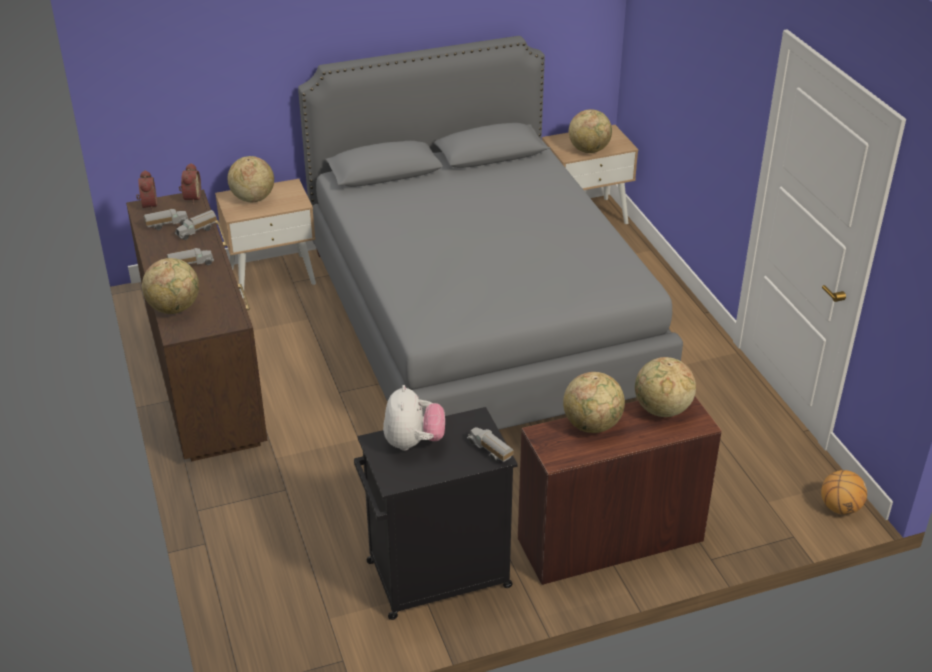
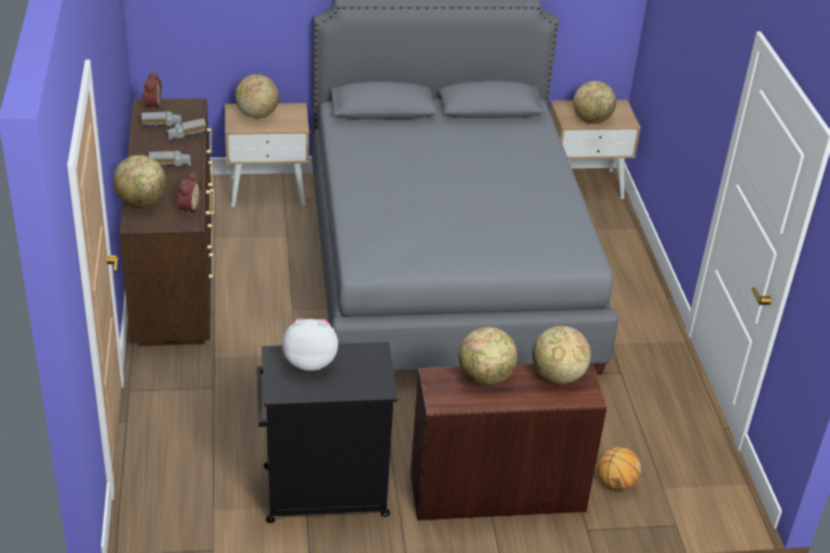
camera: 10 degrees right, 0 degrees up
(191, 198) = (192, 104): alarm clock -> alarm clock (188, 207)
(413, 442) = (310, 361): plush toy -> plush toy turned 105 degrees counterclockwise
(489, 451) = (376, 383): toy truck -> none
(839, 508) = (732, 507): basketball -> basketball (615, 483)

